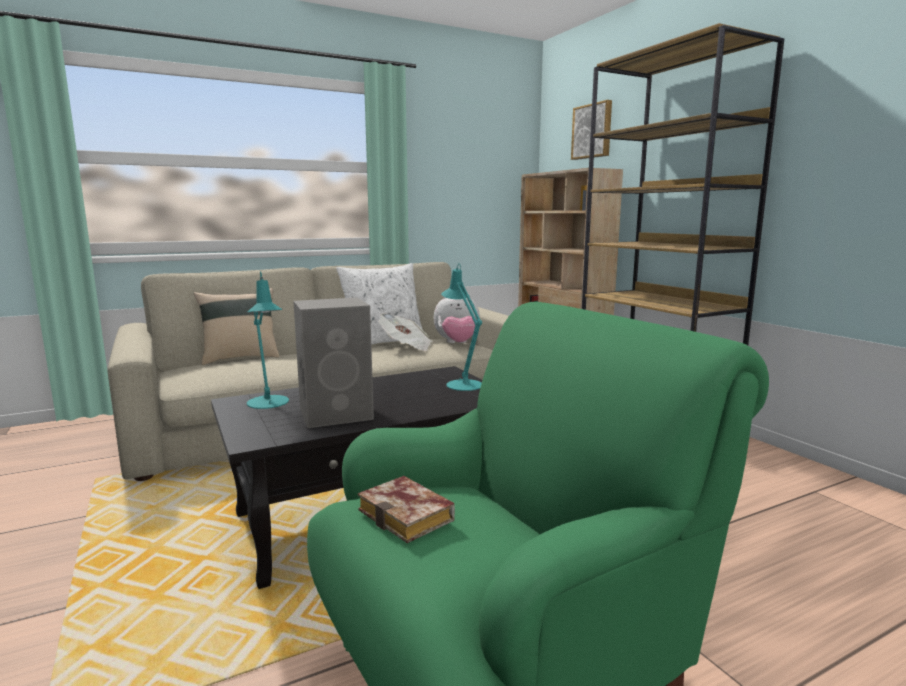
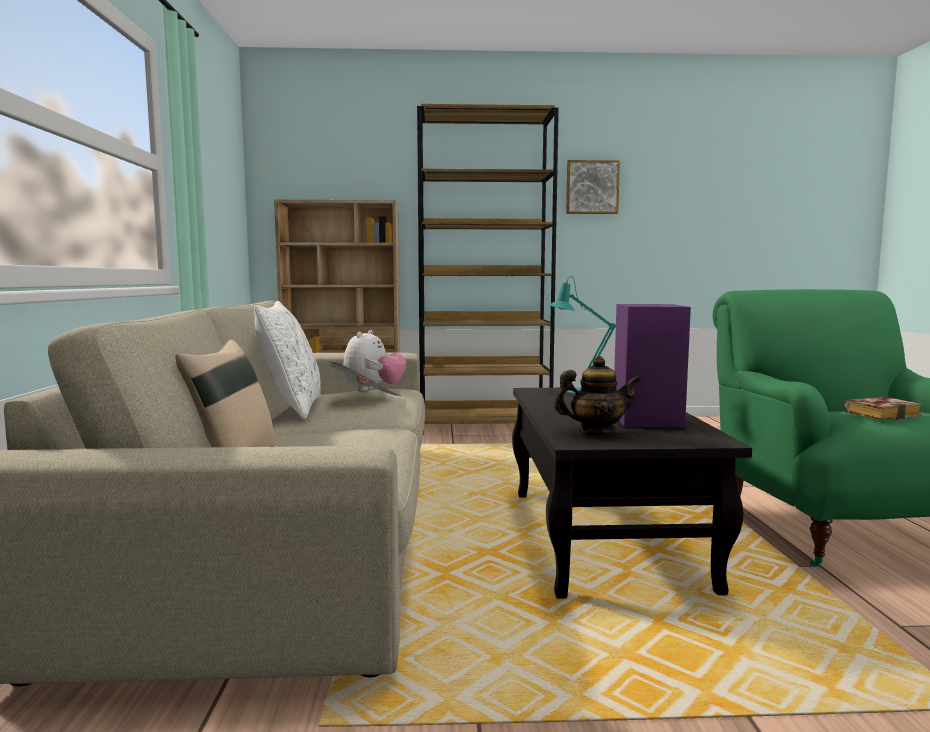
camera: 65 degrees left, 5 degrees down
(269, 404) = (596, 433): turquoise table lamp -> teapot
(338, 414) = (646, 419): grey speaker -> purple speaker
(592, 131) = (341, 163): picture -> picture (592, 187)

